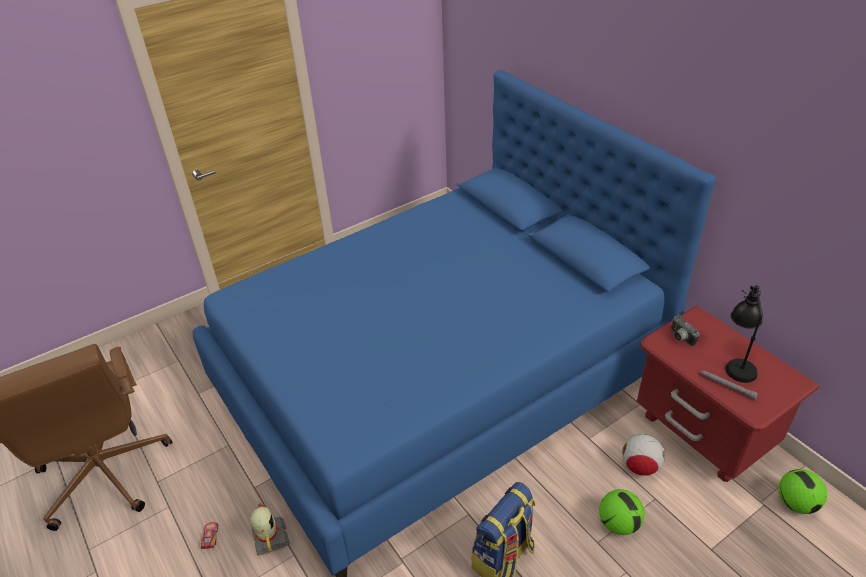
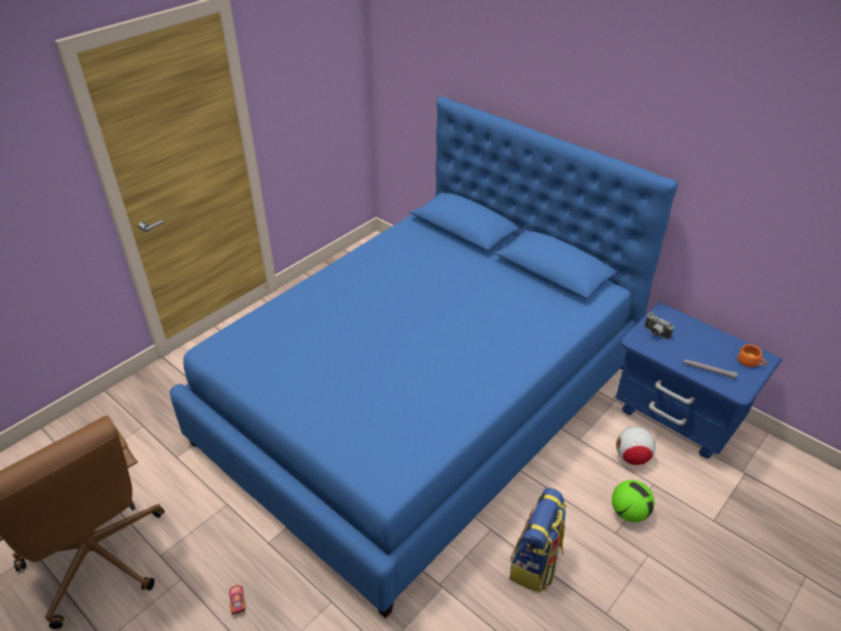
camera: 15 degrees left, 0 degrees up
(269, 538) = (300, 590): toy robot -> none
(700, 435) = (675, 420): red nightstand -> blue nightstand
(737, 361) = (709, 347): black table lamp -> none
(779, 383) = (750, 362): none -> orange cup
(796, 503) = (770, 467): football -> none

